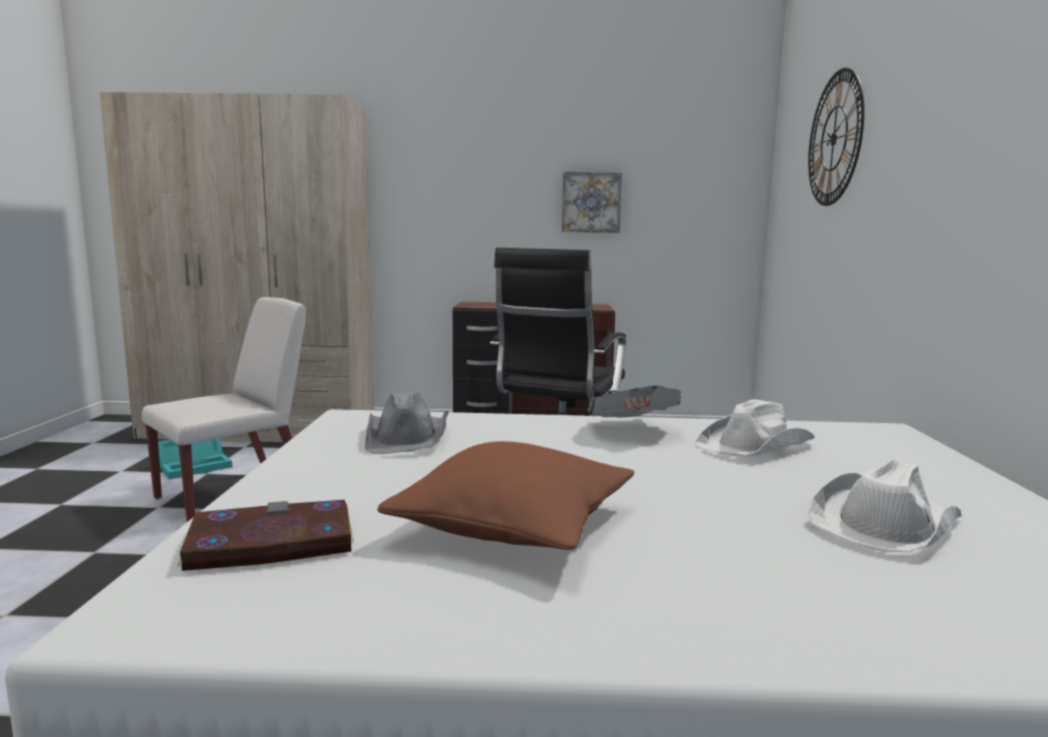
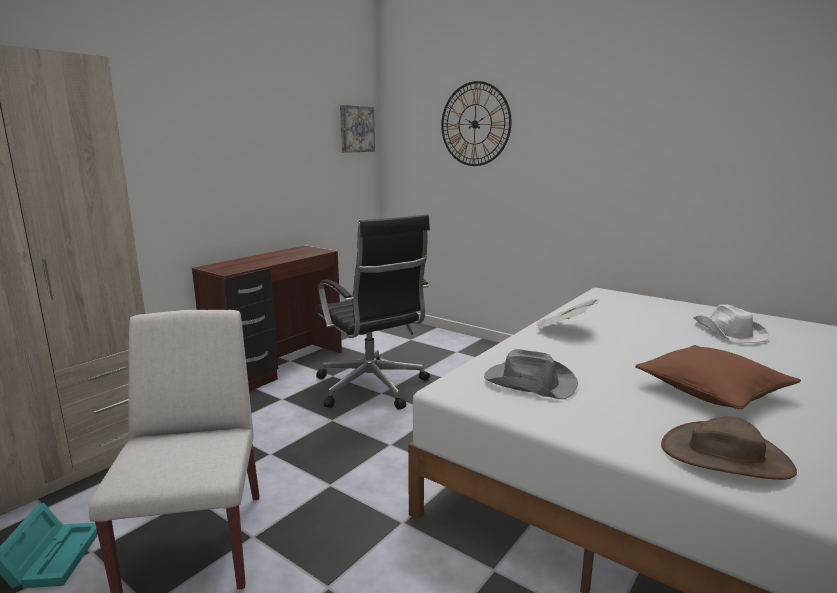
camera: 55 degrees left, 5 degrees up
(270, 542) = (725, 456): book -> brown hat
(591, 202) = (283, 162): picture -> picture (356, 129)
(755, 445) = (611, 317): white hat -> none

